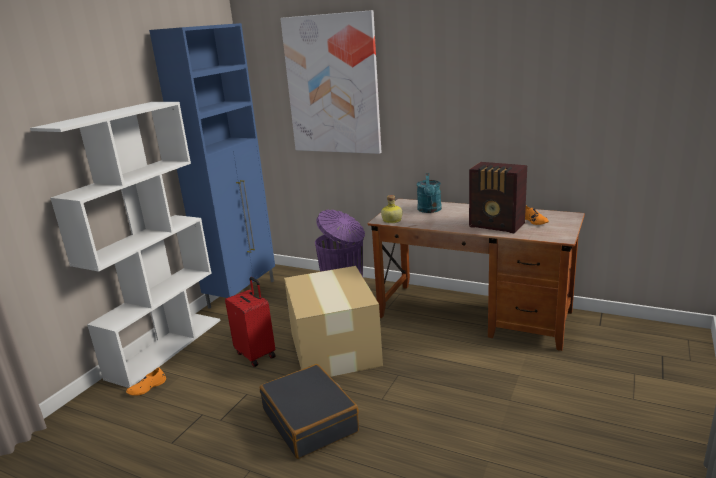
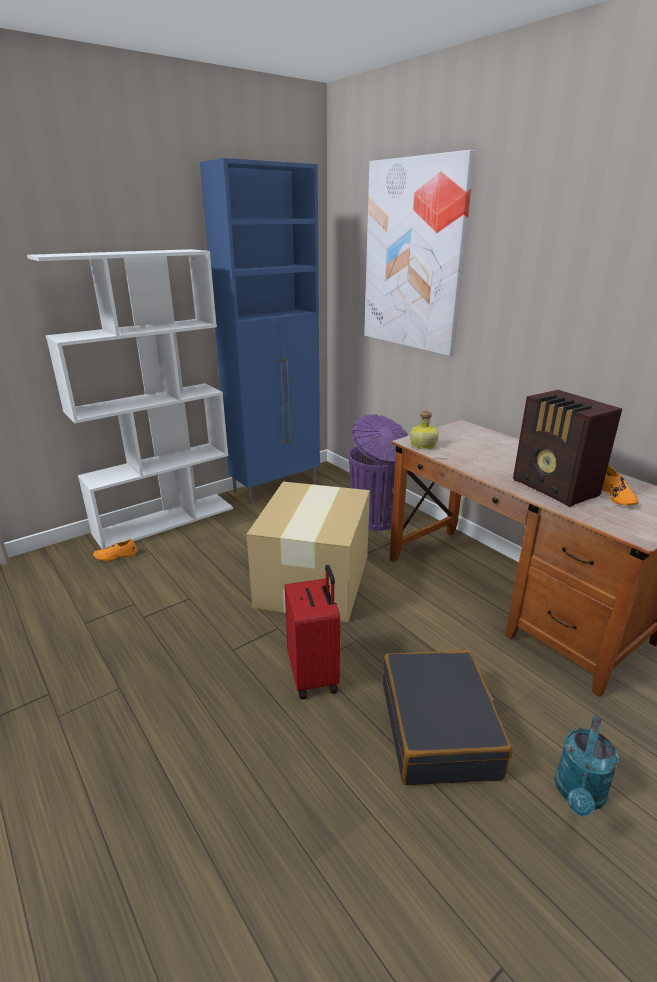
camera: 25 degrees right, 5 degrees up
(256, 354) = (234, 558): red suitcase -> red suitcase (314, 675)
(310, 420) = (220, 657): black suitcase -> black suitcase (439, 728)
(429, 210) = (484, 444): turquoise watering can -> turquoise watering can (579, 795)

